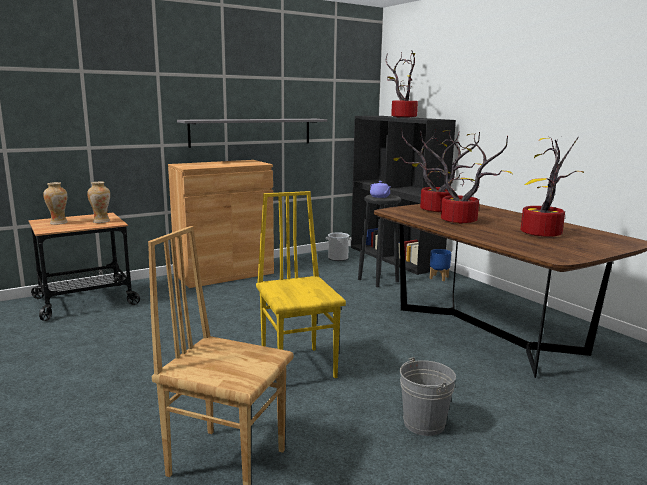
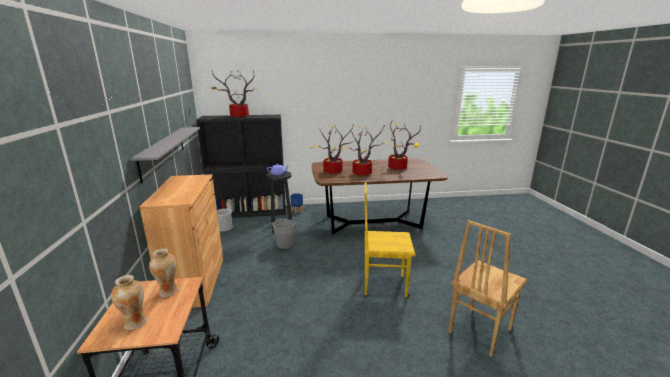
camera: 65 degrees left, 5 degrees up
(424, 423) = (453, 265): grey bucket -> grey bucket (285, 244)

